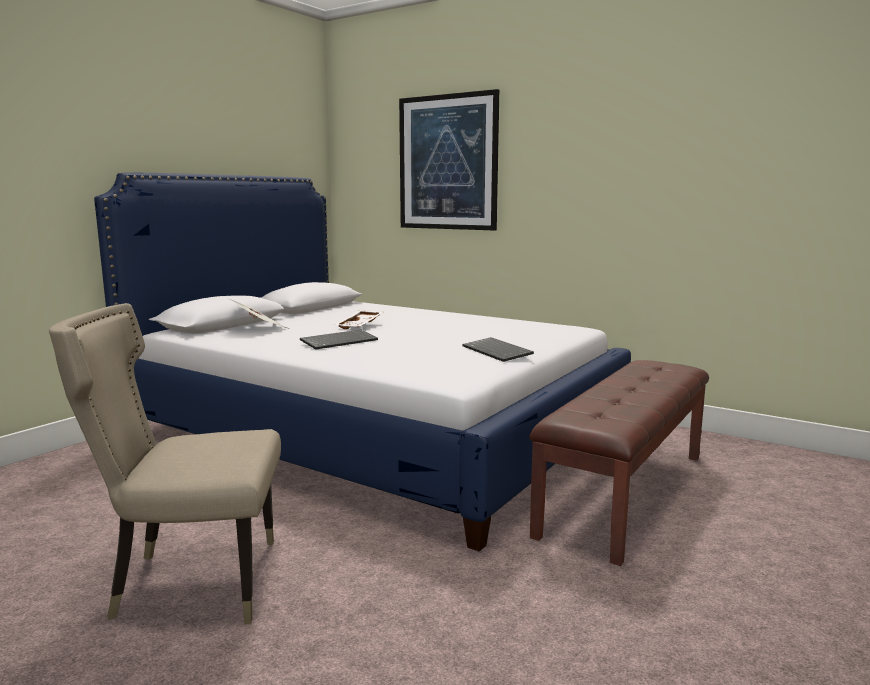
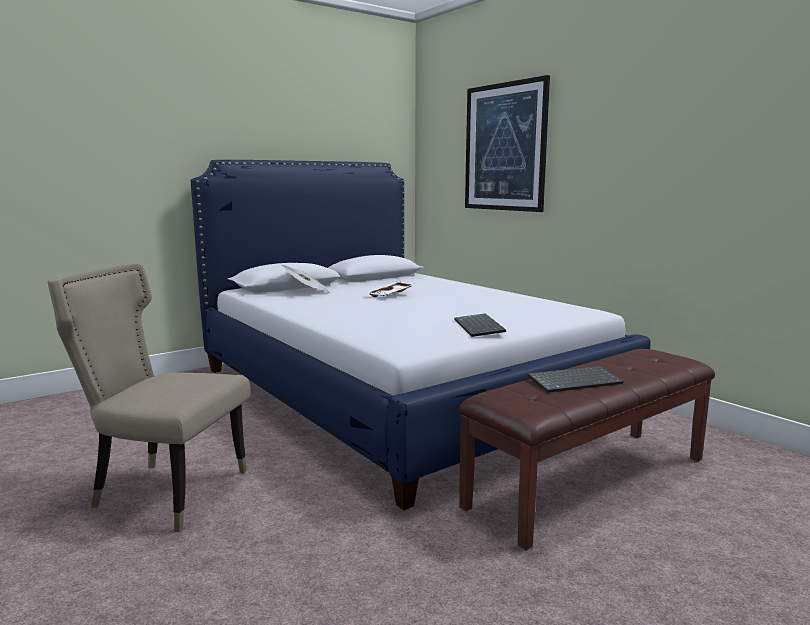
camera: 20 degrees right, 0 degrees up
(339, 341) = (355, 307): keyboard -> keyboard (574, 381)

